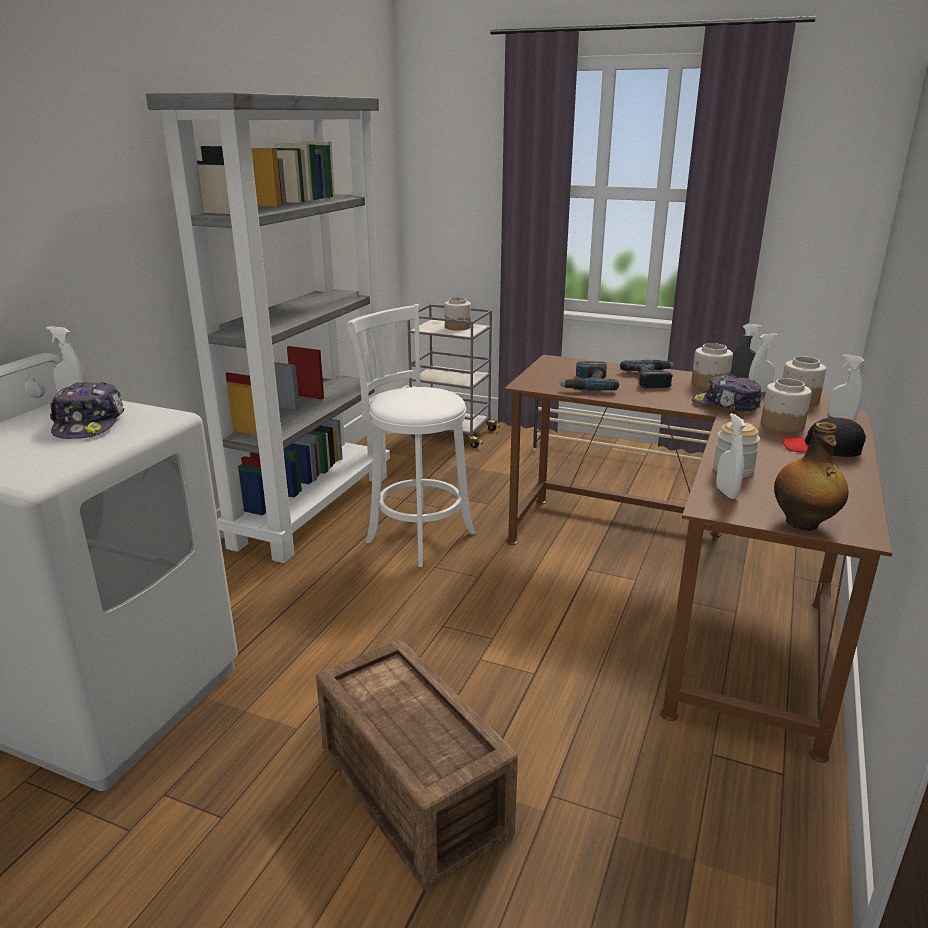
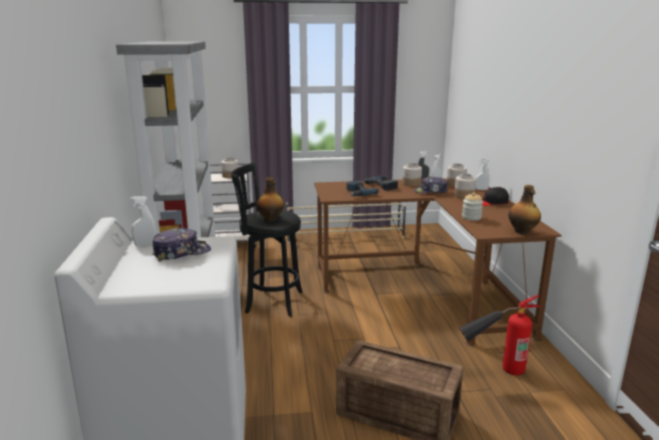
camera: 30 degrees left, 5 degrees down
(90, 424) = (181, 252): cap -> cap turned 75 degrees counterclockwise
(407, 403) = (271, 219): none -> bottle
(416, 535) = (271, 302): white stool -> black stool
(663, 784) = (493, 370): none -> fire extinguisher
(726, 493) = (481, 227): white spray bottle -> none

